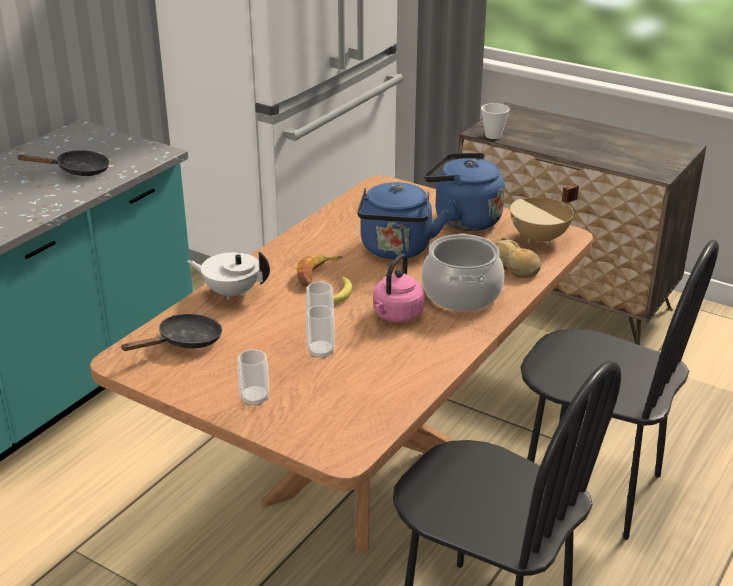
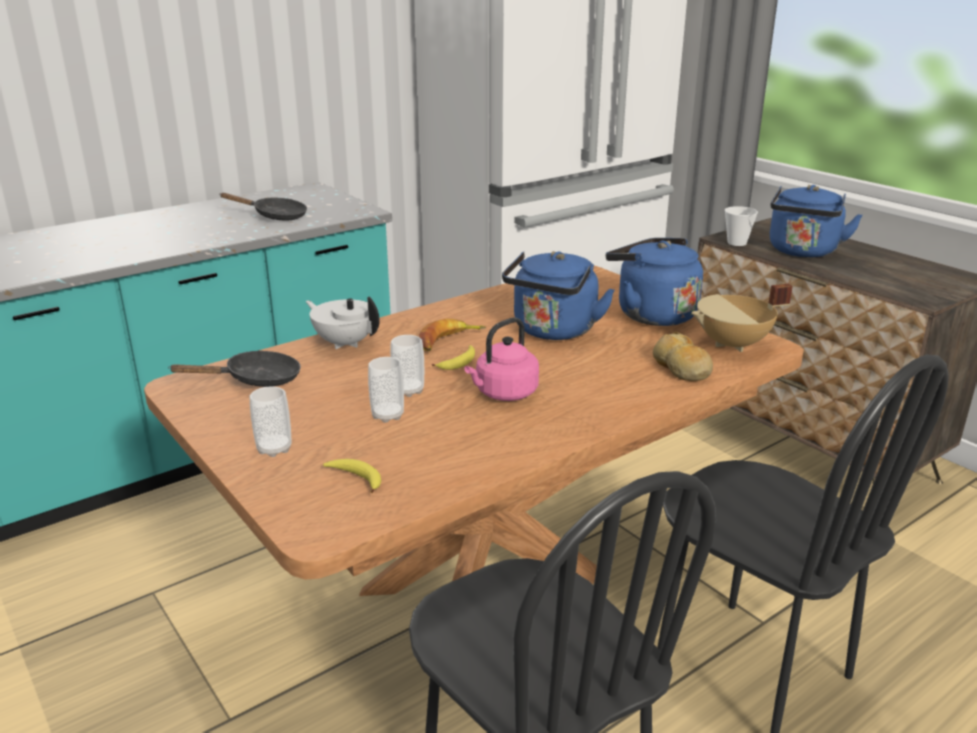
camera: 20 degrees right, 5 degrees down
(338, 409) = (356, 479): none -> banana
(461, 294) = (596, 385): cooking pot -> none
(549, 138) = (802, 252): none -> blue kettle

